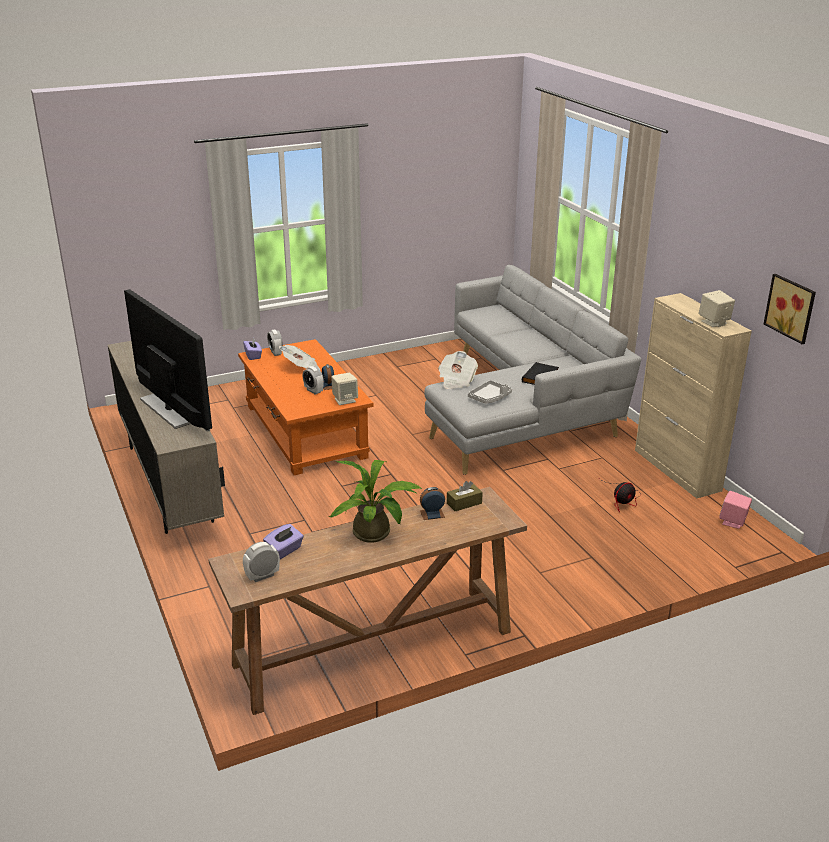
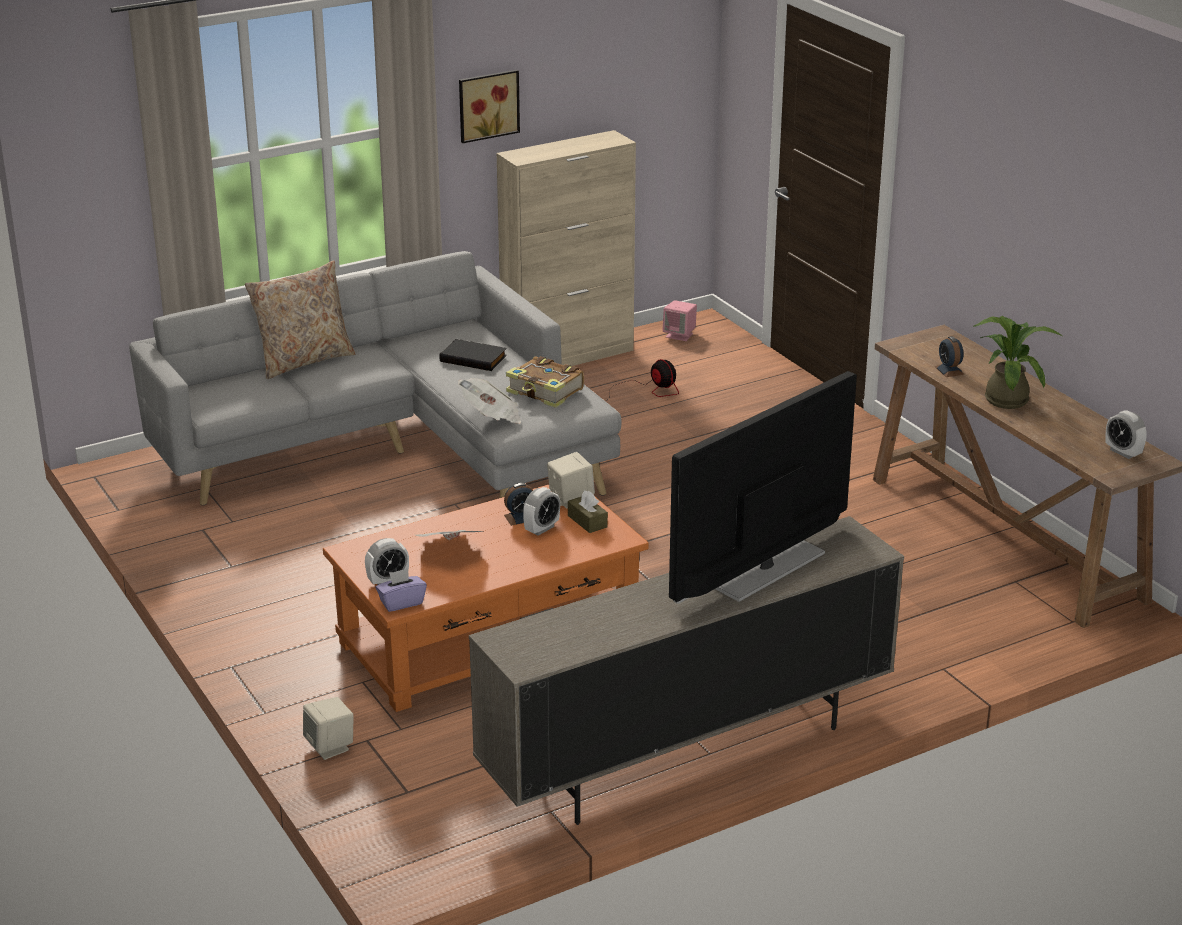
camera: 95 degrees left, 0 degrees up
(284, 550) = (1069, 445): purple tissue box -> none
(464, 503) = (918, 354): brown tissue box -> brown tissue box (587, 521)
(490, 397) = (545, 392): grey tray -> book
(535, 331) = (304, 360): none -> beige pillow
(714, 322) = (595, 143): beige speaker -> beige speaker (330, 747)
(791, 308) = (652, 76): picture -> picture (487, 105)

